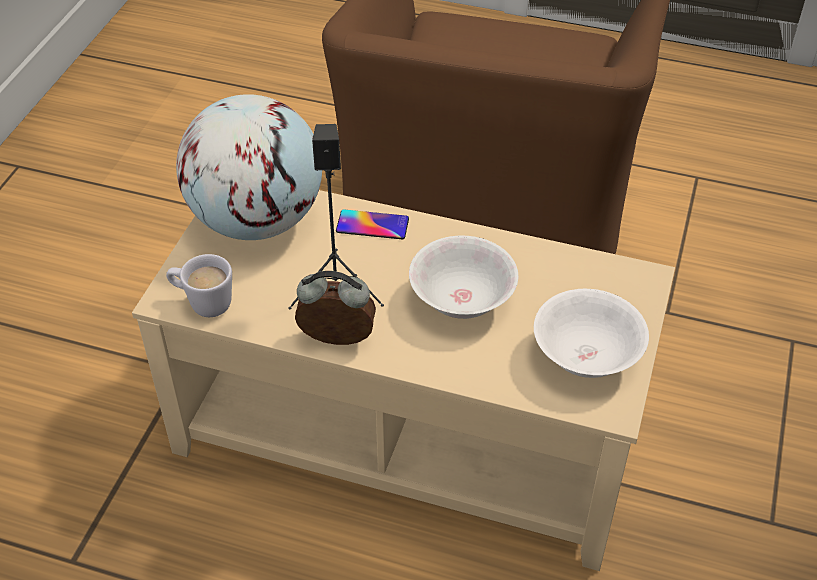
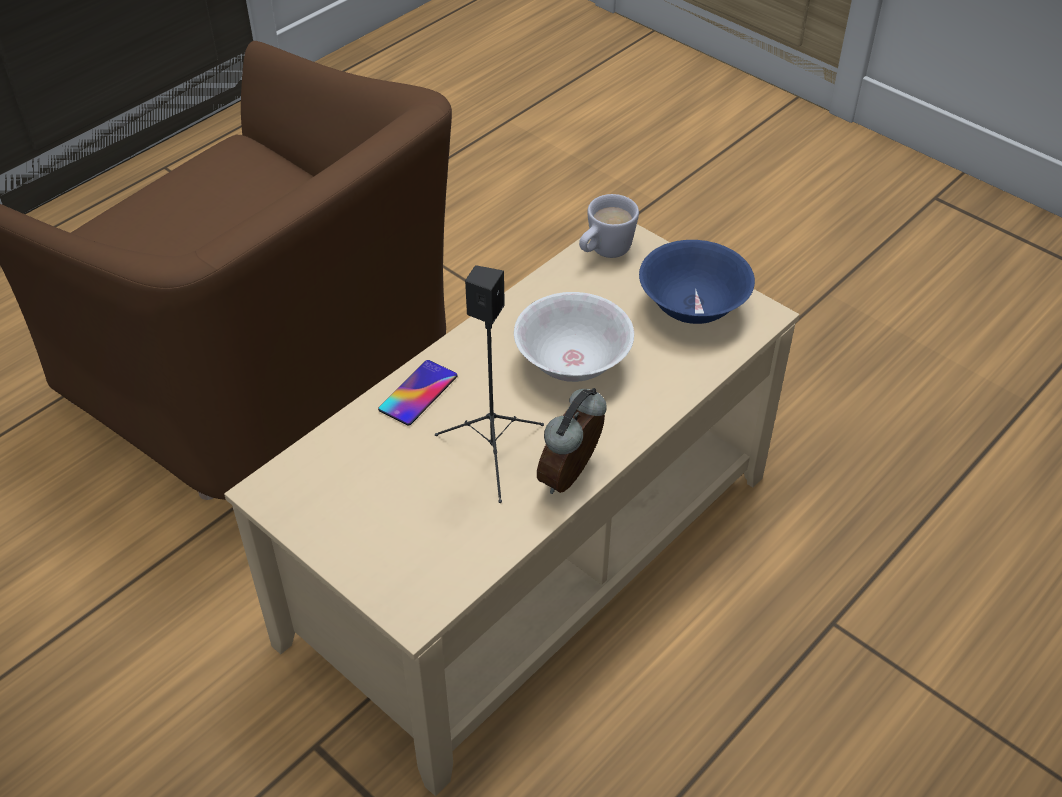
camera: 65 degrees left, 0 degrees up
(203, 303) = (443, 578): white mug -> white mug (604, 252)
(256, 220) = (339, 489): globe -> none
(585, 357) = (692, 308): white bowl -> blue bowl

